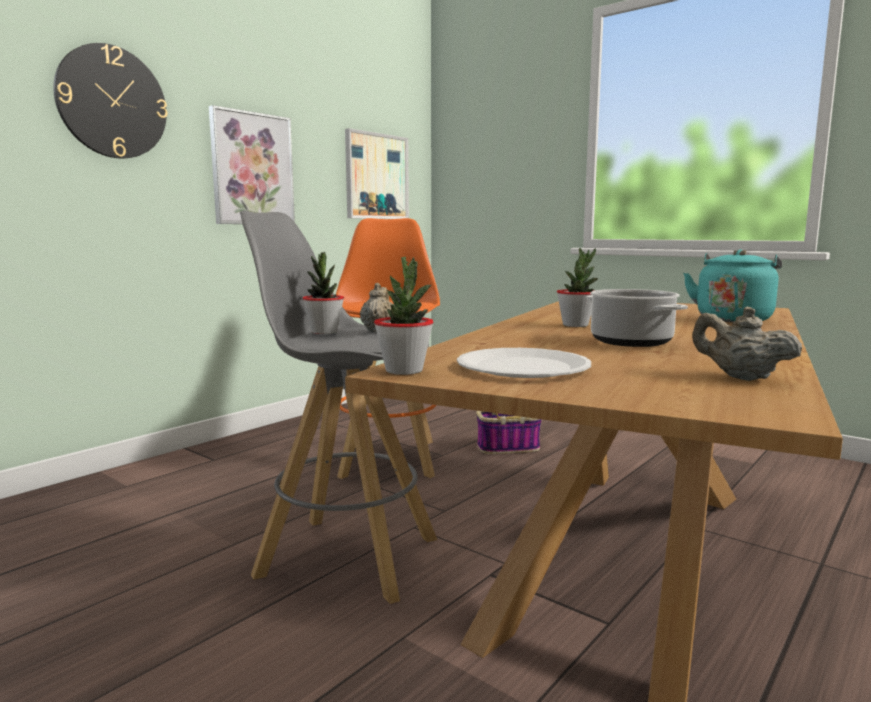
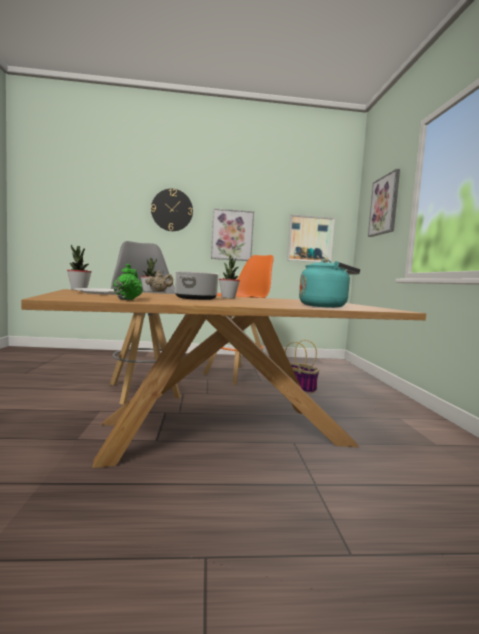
camera: 45 degrees right, 5 degrees down
(512, 128) = (384, 205): none -> picture
(740, 377) = (128, 299): beige teapot -> green teapot

